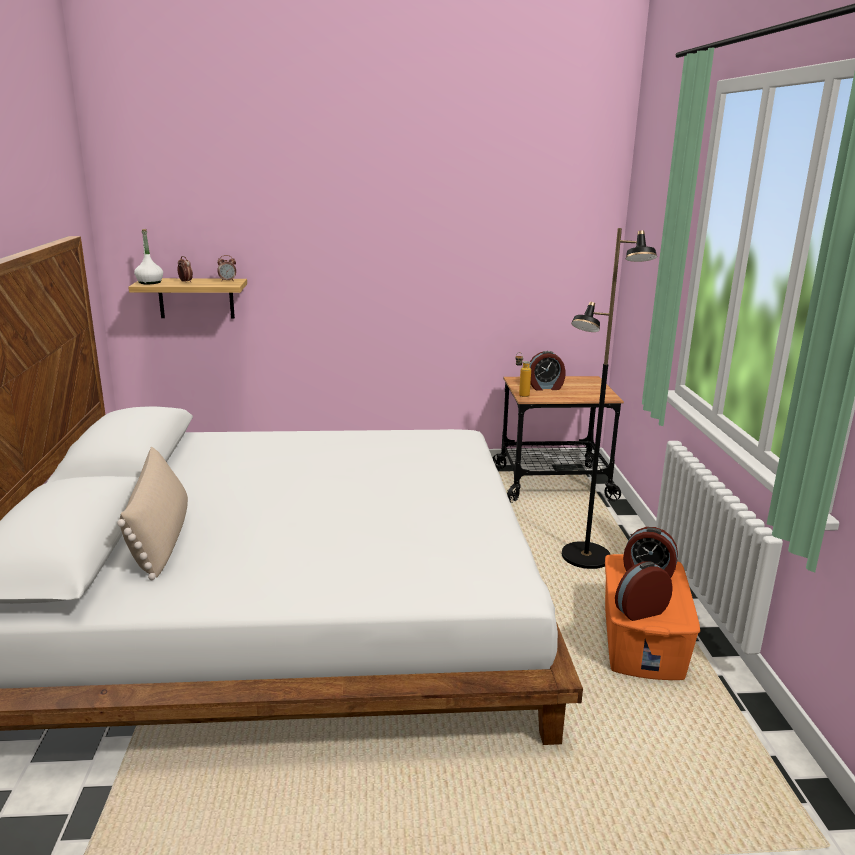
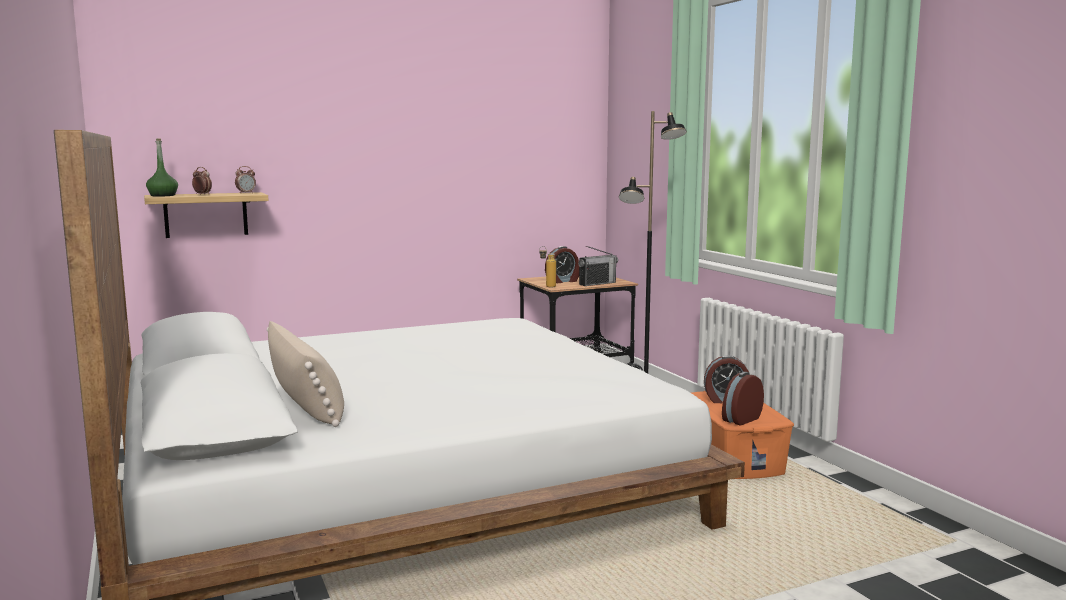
camera: 20 degrees left, 10 degrees down
(150, 282) = (163, 195): white bottle -> green bottle
(578, 396) = (597, 283): none -> radio

